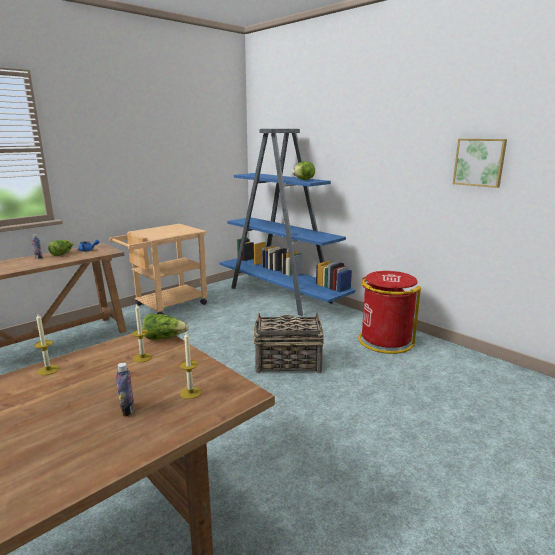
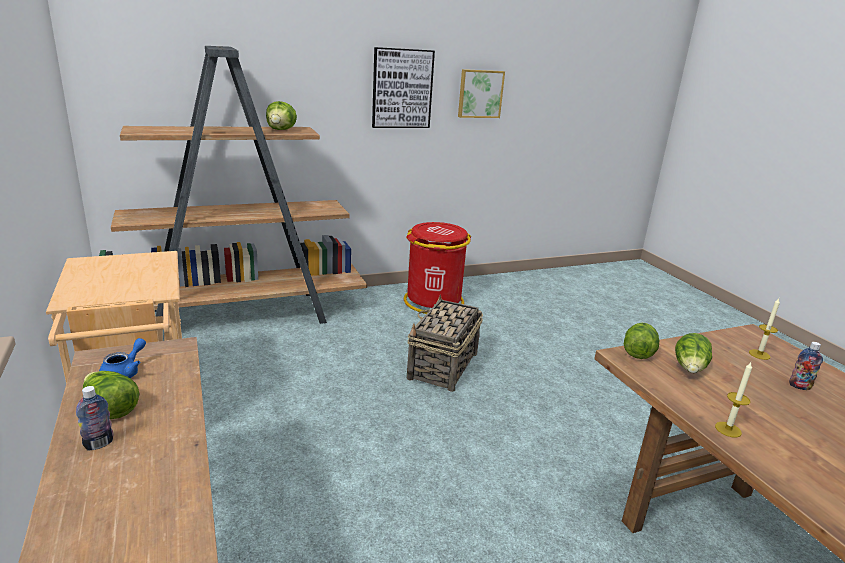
camera: 70 degrees left, 5 degrees up
(142, 357) = (690, 368): candle -> lettuce
(281, 296) = (242, 316): blue bookcase -> brown bookcase
(405, 156) = (402, 89): none -> picture

